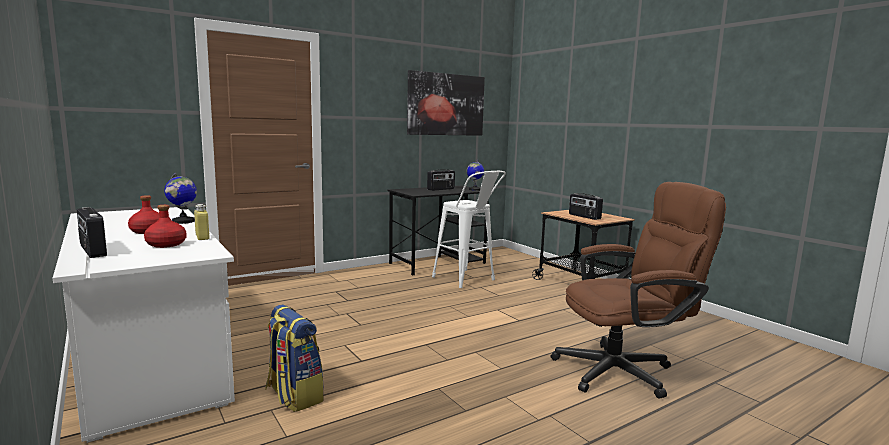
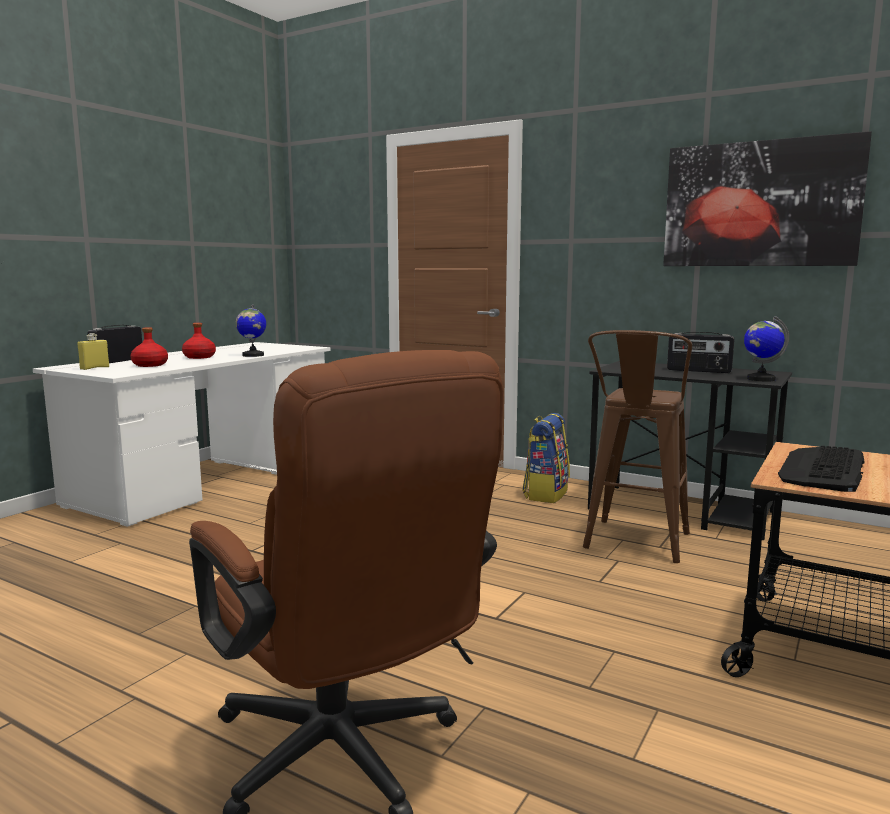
camera: 65 degrees right, 0 degrees up
(202, 237) = (187, 365): yellow bottle -> yellow bottle (94, 368)
(293, 395) = (152, 543): backpack -> backpack (545, 494)
(467, 280) = (634, 545): white stool -> brown stool
(584, 216) = (823, 469): radio -> keyboard

